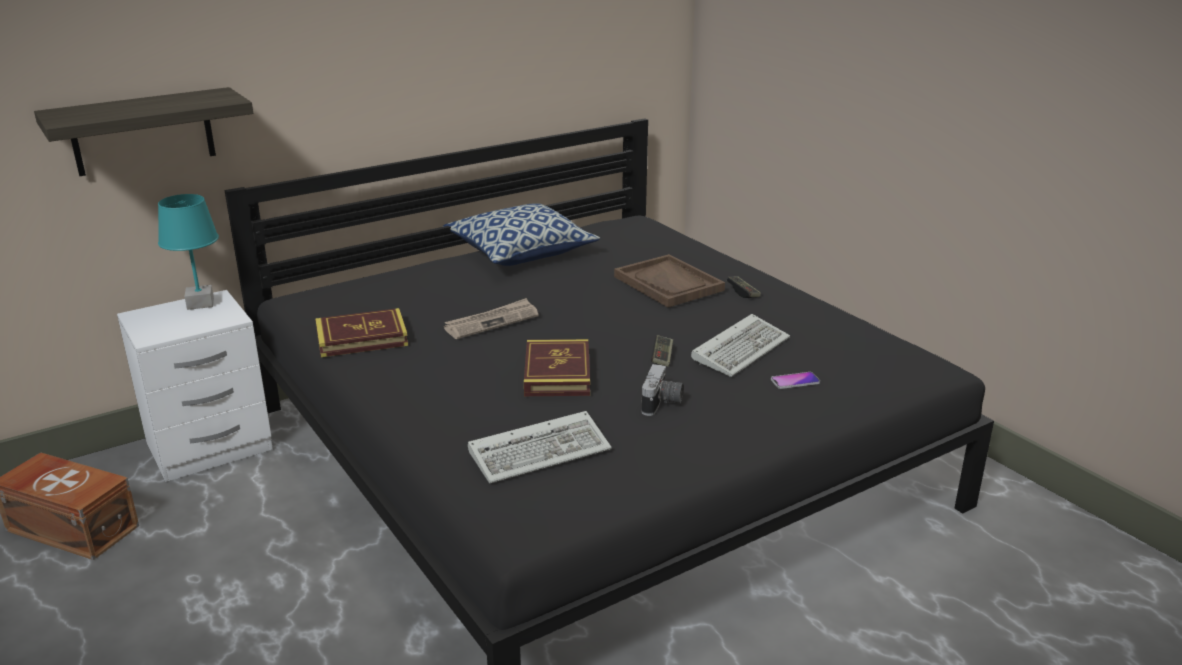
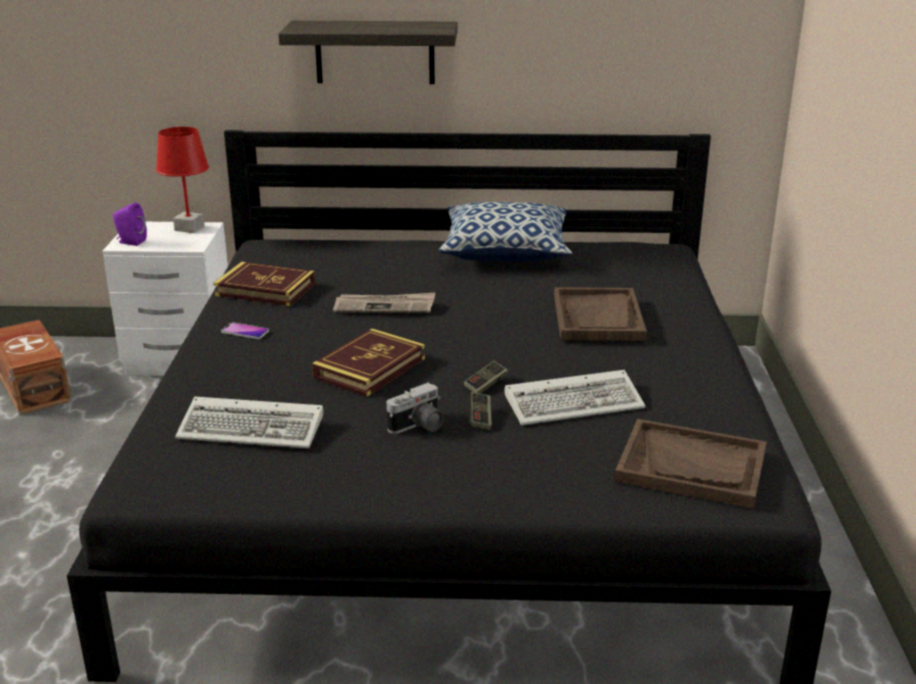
camera: 35 degrees right, 0 degrees up
(142, 132) = (163, 65): shelf -> shelf (375, 52)
(155, 332) = (130, 242): none -> purple speaker
(200, 304) = (189, 228): turquoise table lamp -> red table lamp
(743, 292) = (667, 349): game controller -> game controller (480, 418)
(795, 381) = (581, 452): phone -> phone (245, 332)
(872, 365) = (691, 466): none -> brown tray

